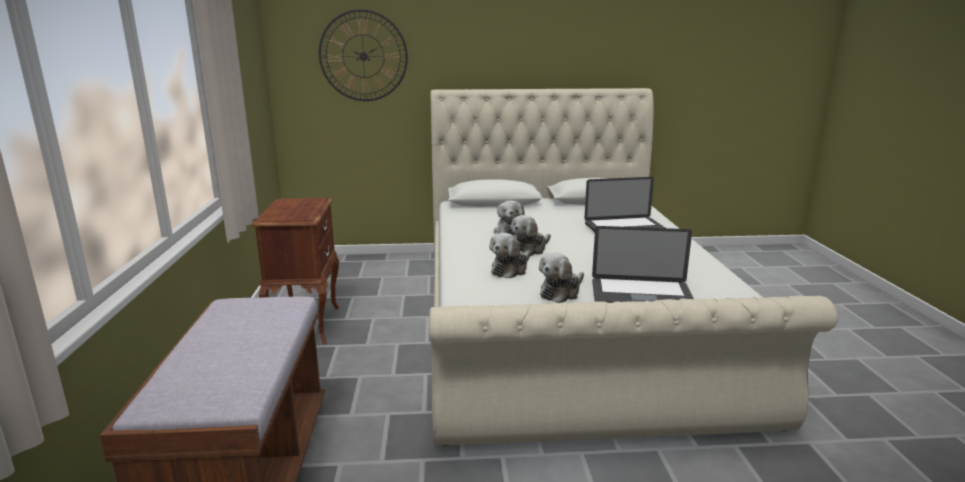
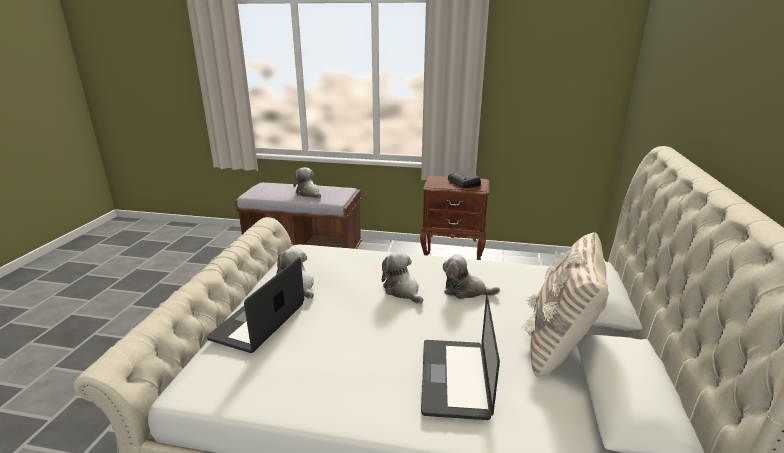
camera: 105 degrees right, 5 degrees up
(295, 205) = (464, 183): none -> radio
(363, 56) = (662, 90): wall clock -> none
(510, 269) = (355, 271): plush toy -> plush toy (308, 193)
(559, 210) = (555, 344): none -> beige pillow

